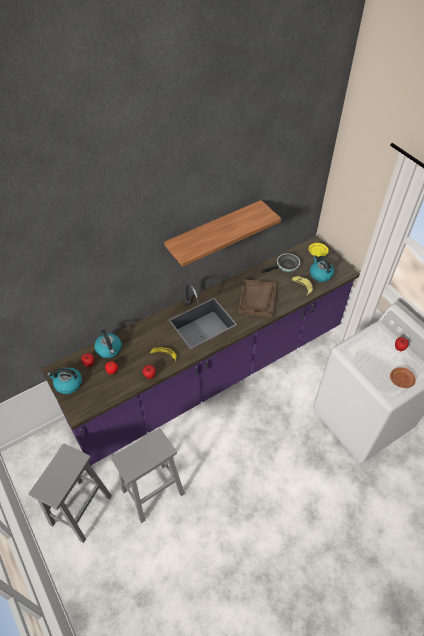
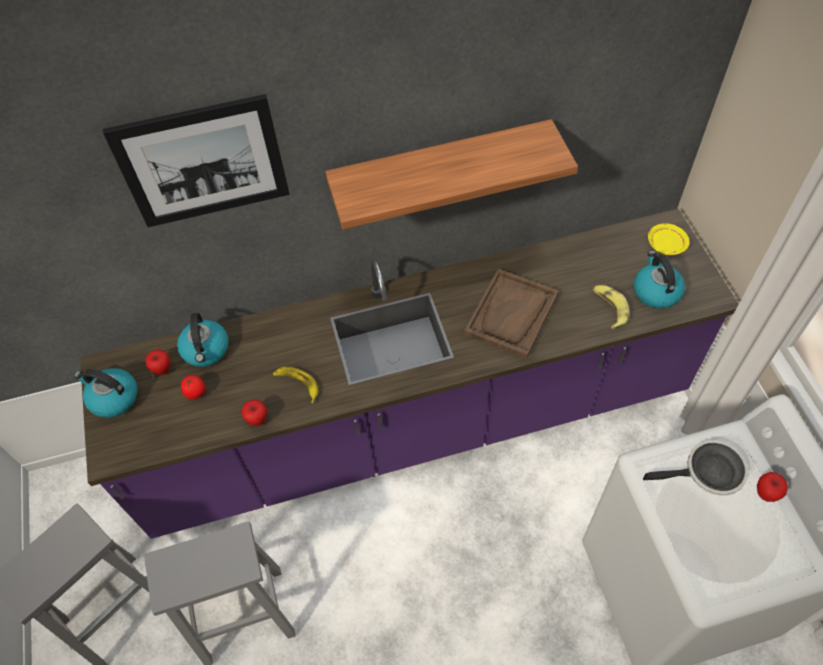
camera: 20 degrees right, 5 degrees up
(110, 246) = (203, 162): none -> picture
(285, 266) = (591, 259): frying pan -> frying pan (708, 473)
(401, 380) = (746, 566): brown plate -> none

